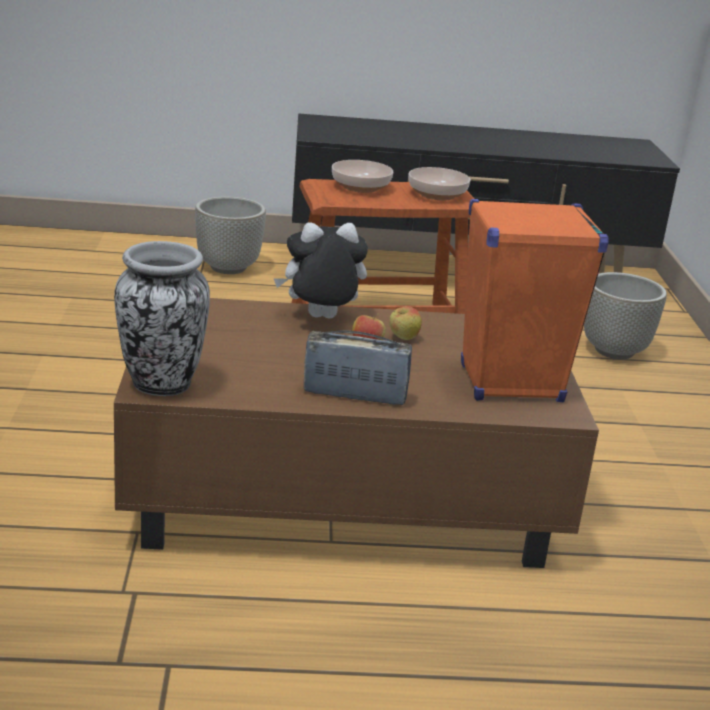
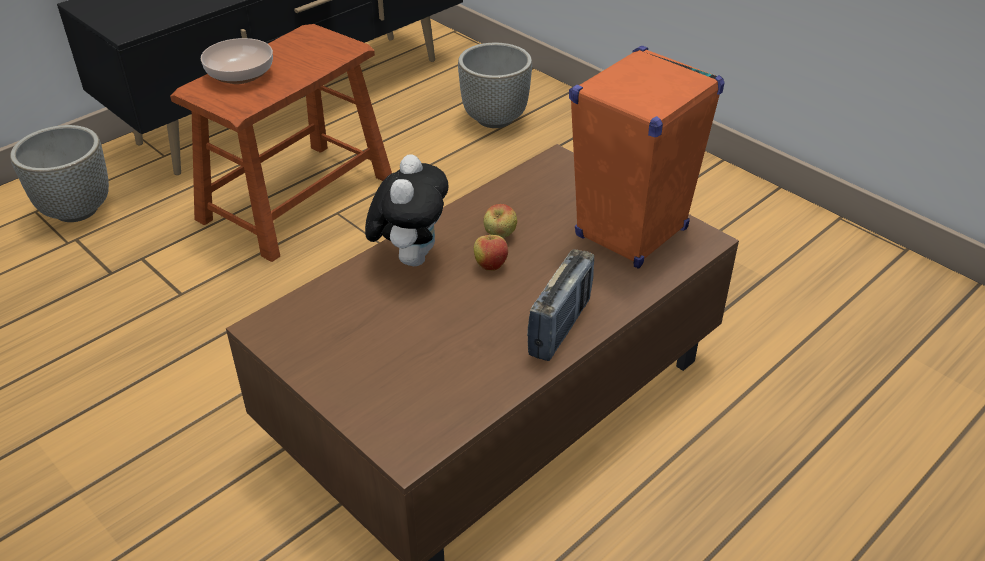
camera: 40 degrees left, 15 degrees up
(161, 385) = (411, 436): vase -> none
(320, 319) = (410, 257): plush toy -> plush toy turned 150 degrees clockwise
(354, 395) = (560, 327): radio -> radio turned 150 degrees clockwise
(436, 195) = (315, 49): bowl -> none

